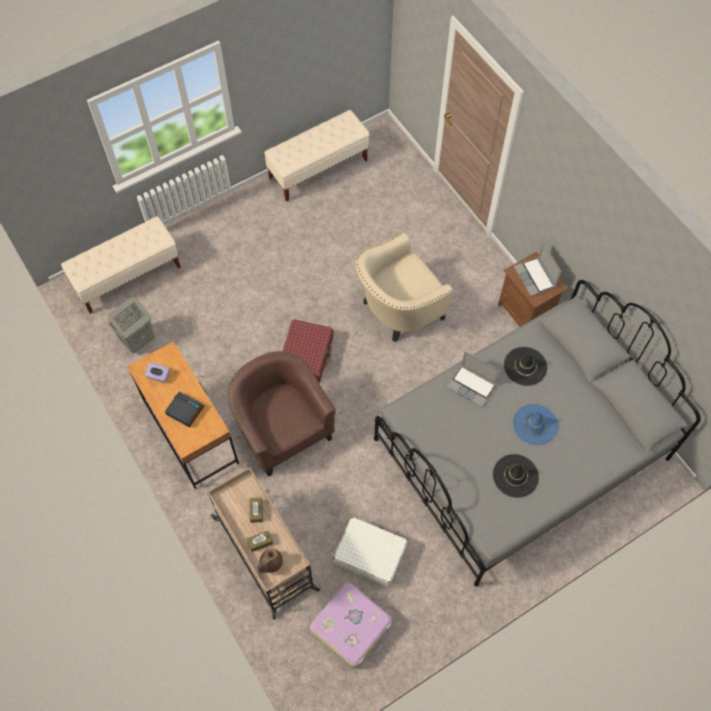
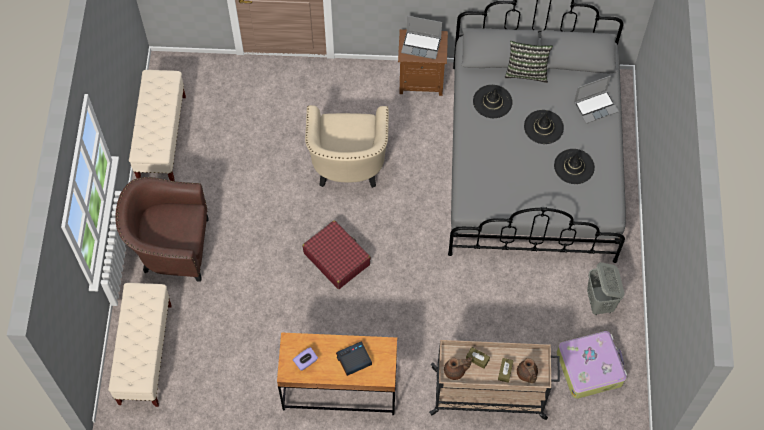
camera: 55 degrees left, 0 degrees up
(138, 341) = (219, 382): grey laundry basket -> grey laundry basket (600, 302)
(232, 500) = (455, 371): none -> brown teapot
(282, 430) = (390, 317): brown armchair -> brown armchair (171, 247)
(369, 554) = (541, 319): white suitcase -> none
(472, 386) = (482, 146): laptop -> laptop (596, 107)
(535, 424) = (543, 127): blue hat -> black hat
(581, 375) = (526, 71): none -> pillow

